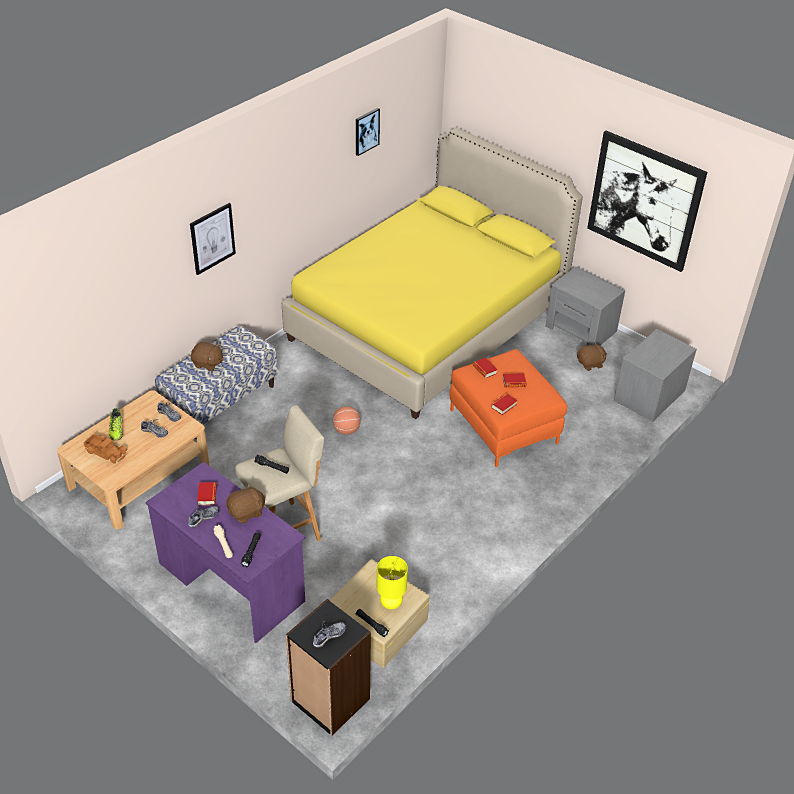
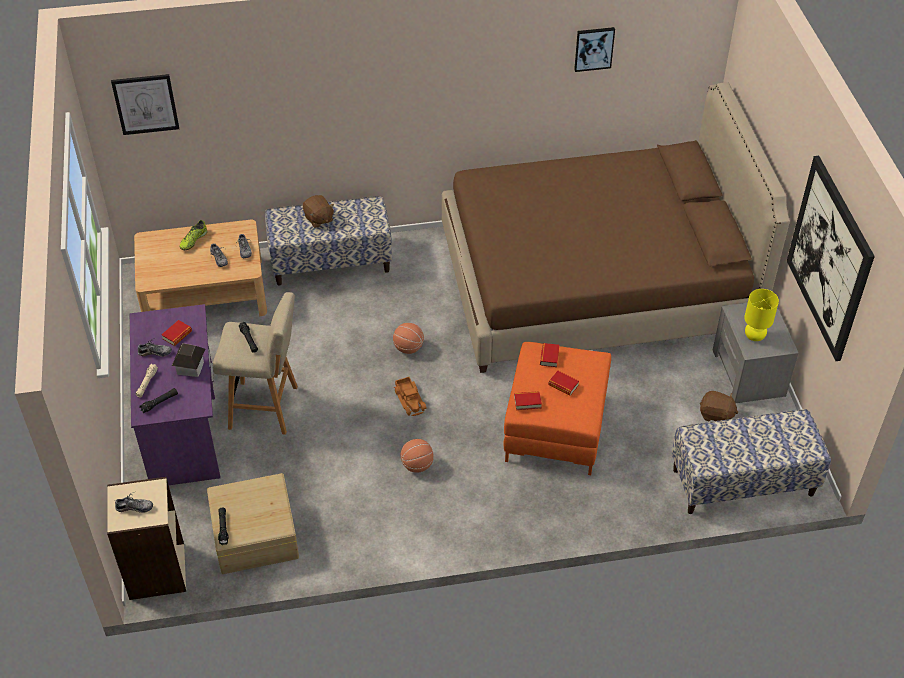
camera: 40 degrees right, 5 degrees up
(106, 452) = (167, 255): toy truck -> toy truck (410, 400)
(212, 238) = (355, 98): picture -> picture (145, 104)
(247, 512) = (190, 367): brown plush toy -> toy house
(329, 700) = (156, 571): black bookcase -> beige bookcase
(391, 602) = (257, 520): yellow table lamp -> yellow table lamp (754, 336)
(427, 322) = (595, 283): yellow bed -> brown bed
(440, 504) = (417, 465): none -> basketball
(649, 395) = (742, 482): grey nightstand -> bench

